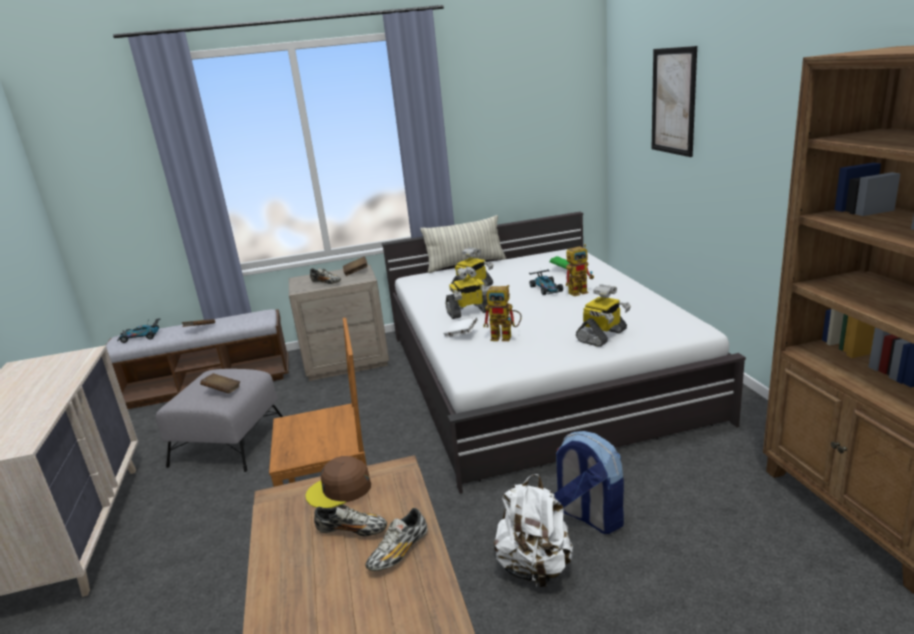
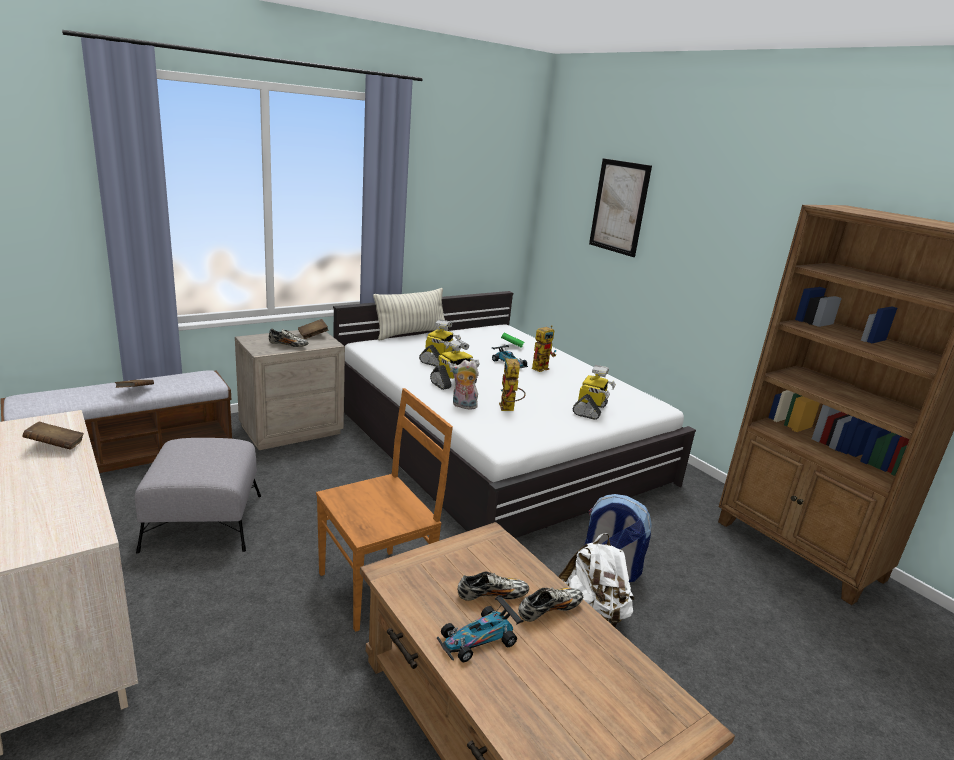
camera: 25 degrees left, 0 degrees up
(141, 337) = (55, 398): toy car -> toy car (478, 639)
(222, 391) = (216, 463): brown book -> brown book (56, 446)
(340, 489) = (449, 559): brown cap -> none
(399, 552) = (549, 610): shoe -> shoe turned 135 degrees counterclockwise
(461, 335) = (463, 406): white book -> plush toy
(506, 337) = (509, 409): toy robot -> toy robot turned 90 degrees clockwise

